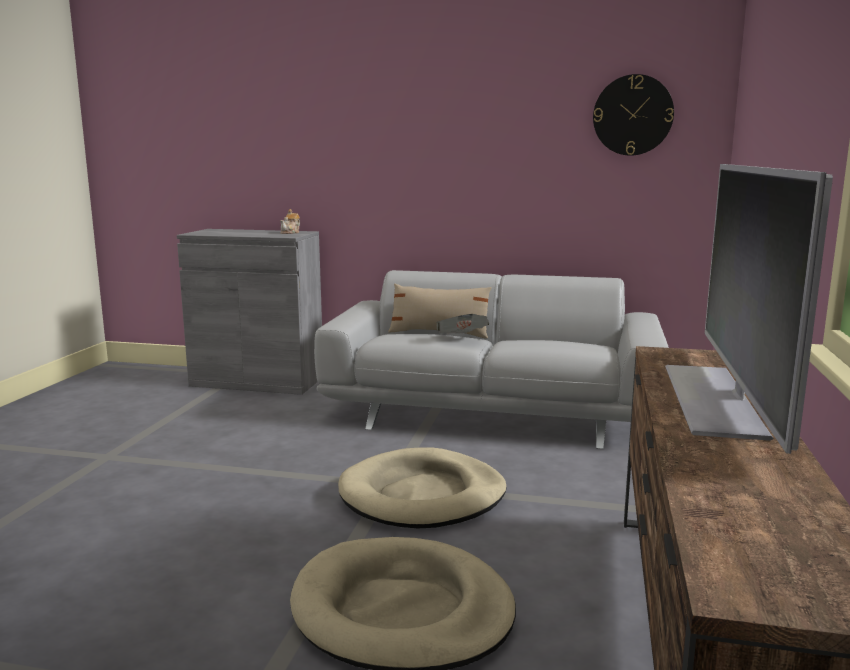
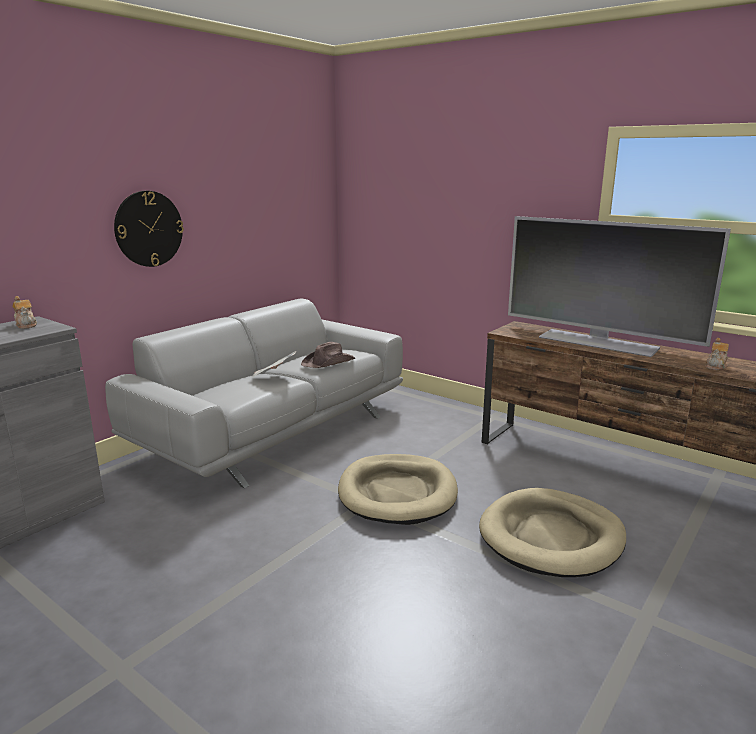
camera: 65 degrees left, 5 degrees up
(439, 333) = (223, 382): beige pillow -> none
(536, 346) = (329, 362): none -> brown hat
(632, 115) = (288, 171): wall clock -> wall clock (148, 229)
(730, 486) = (716, 366): none -> teapot

